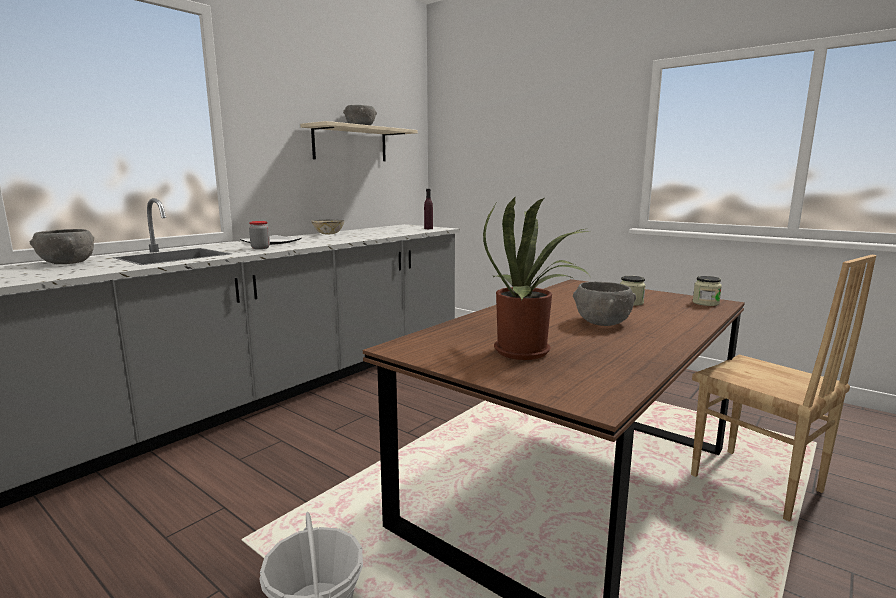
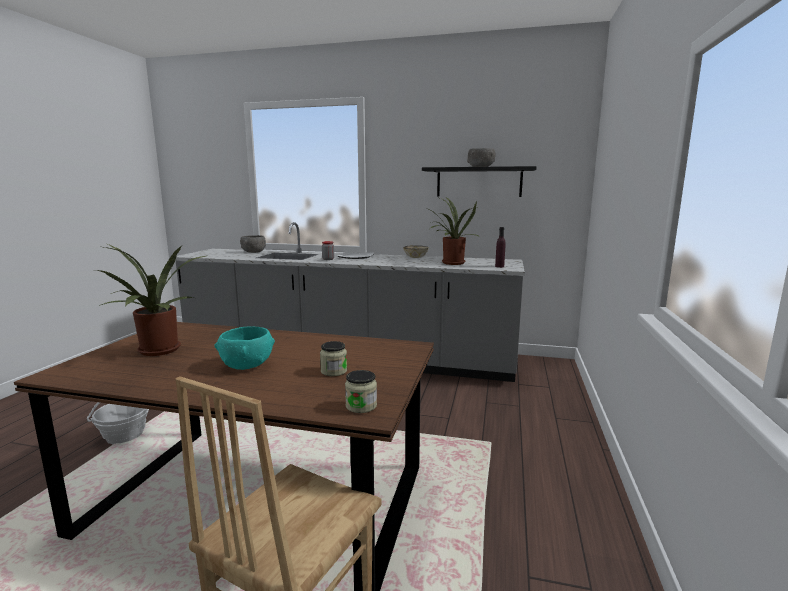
camera: 65 degrees right, 0 degrees up
(350, 144) = (479, 182): beige shelf -> black shelf
(387, 232) = (451, 263): none -> potted plant
(602, 322) = (247, 365): grey bowl -> turquoise bowl

